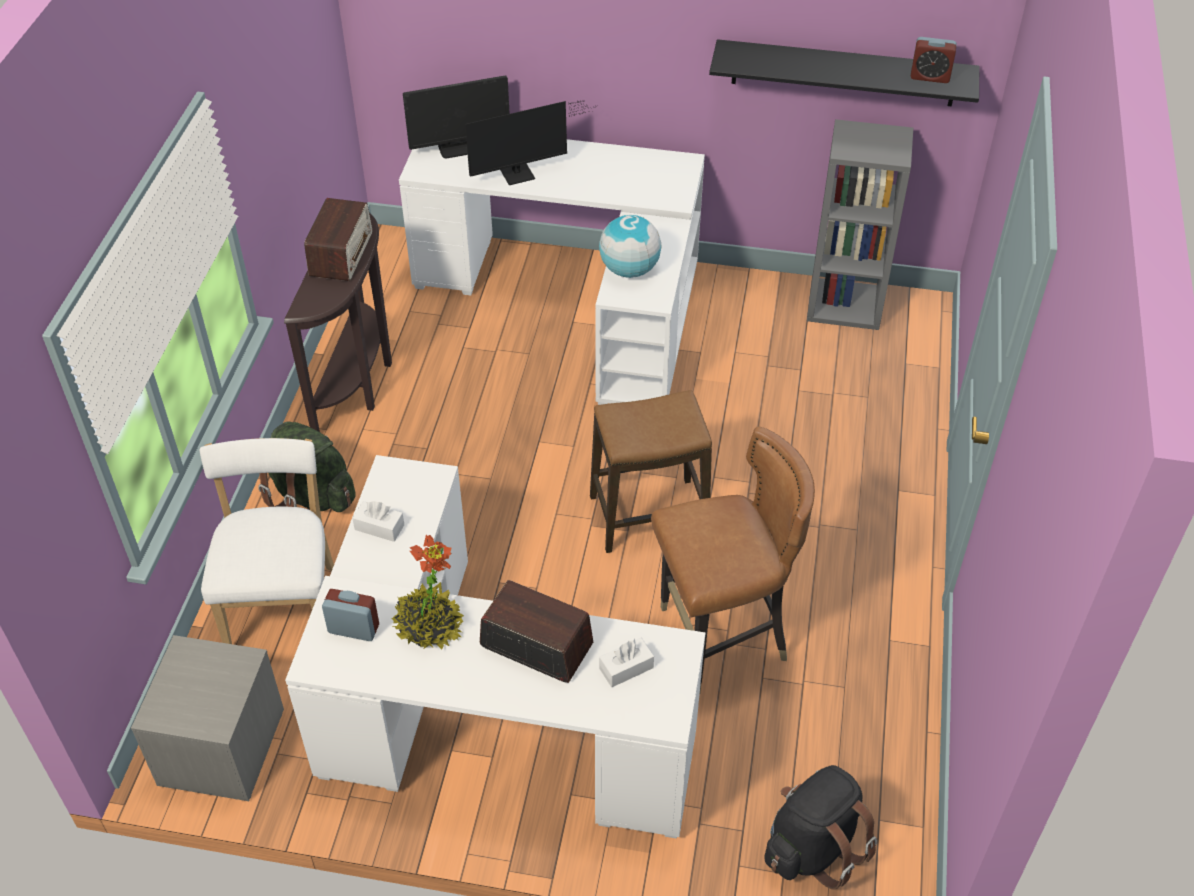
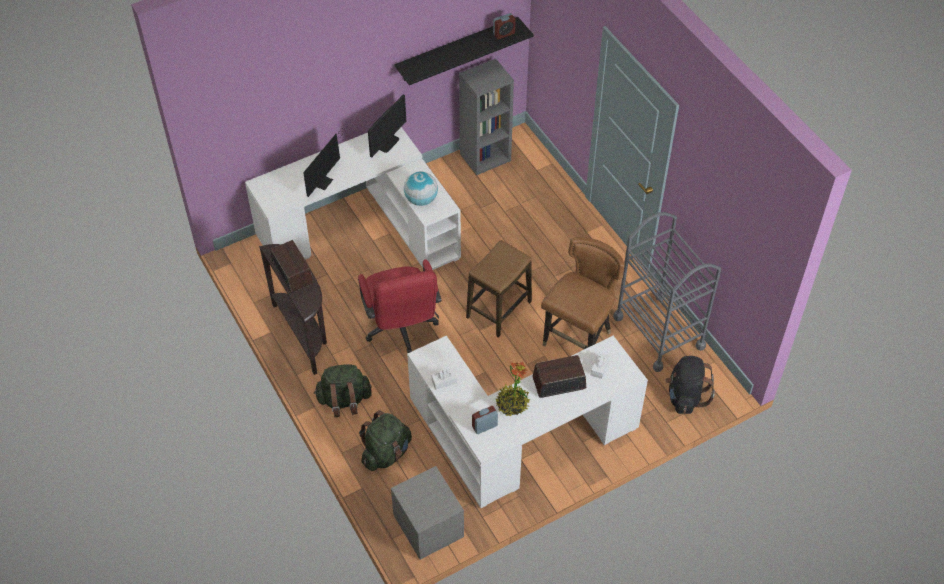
camera: 40 degrees left, 5 degrees up
(284, 604) = (386, 453): white chair -> green backpack
(460, 147) = (278, 184): monitor -> monitor (387, 143)
(485, 455) = (401, 329): none -> red office chair
(870, 712) = (659, 332): none -> grey cart

